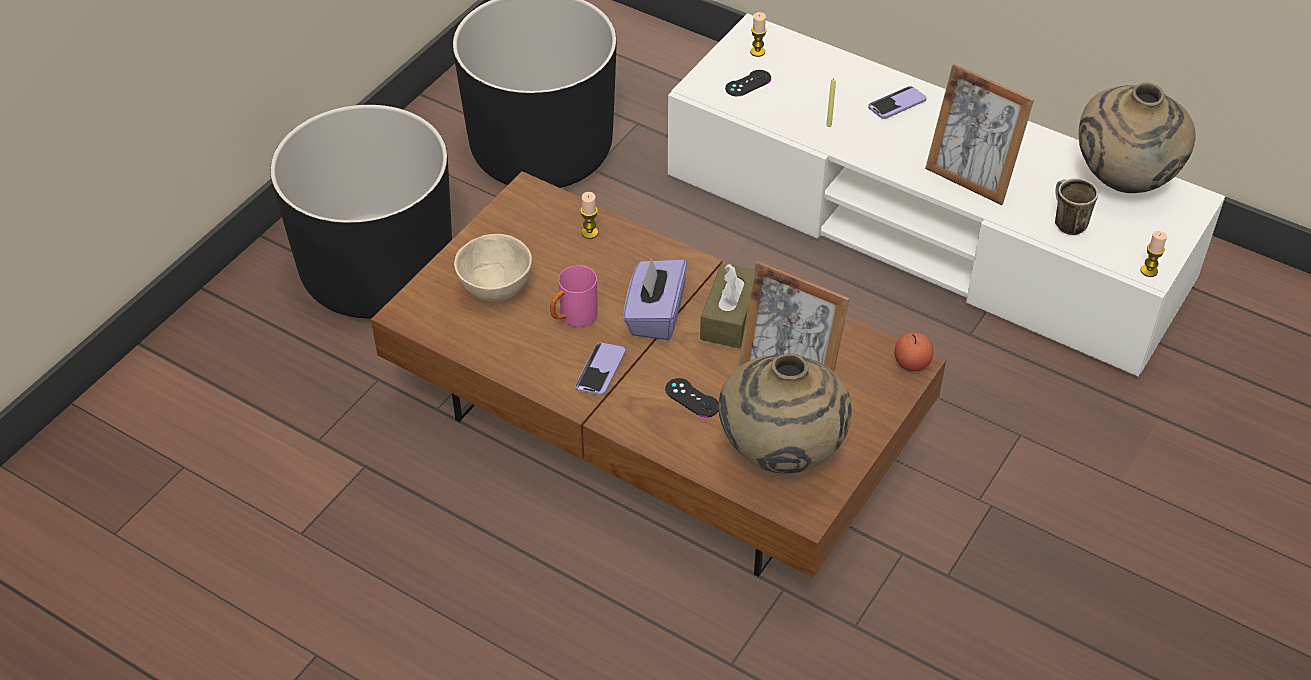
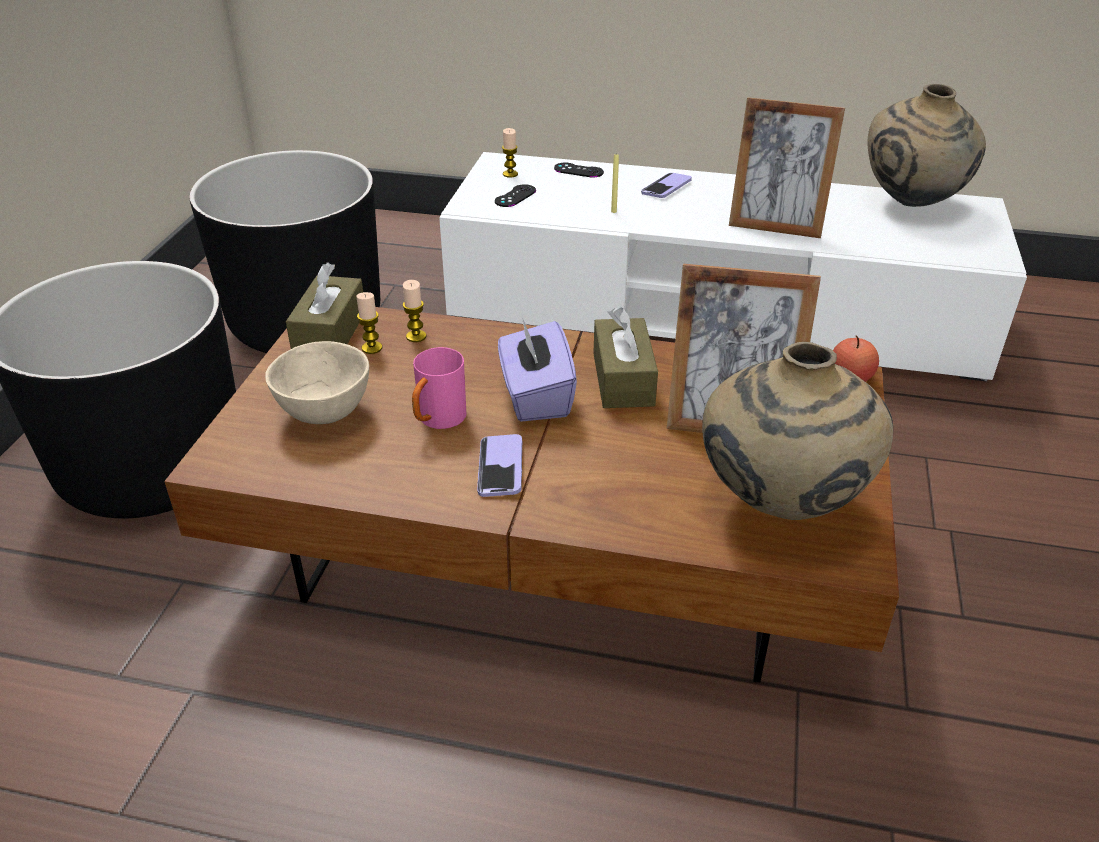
camera: 20 degrees left, 10 degrees down
(525, 212) = (330, 333): none -> brown tissue box
(692, 398) = (631, 470): black game controller -> black game controller (578, 170)
(1065, 222) = (888, 240): mug -> none
(1149, 271) = (995, 259): candle -> candle (372, 348)

